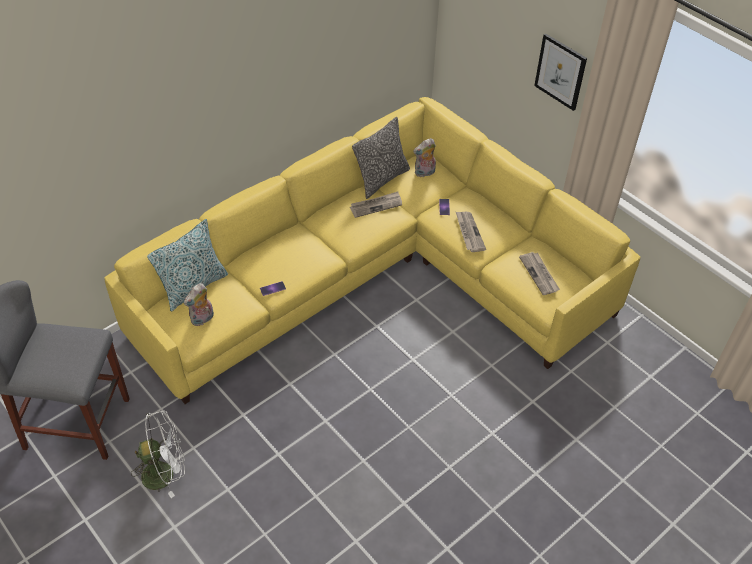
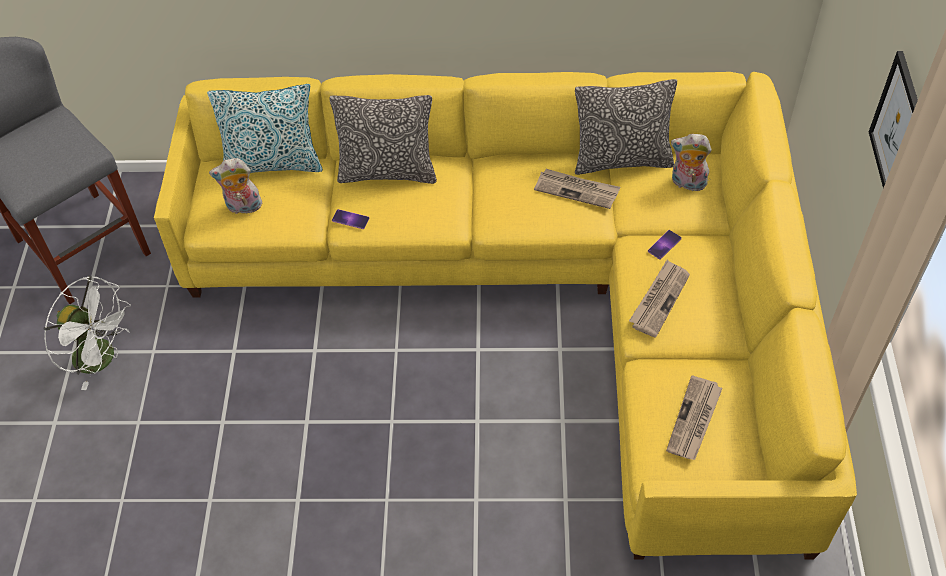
camera: 45 degrees right, 5 degrees up
(266, 253) = (388, 172): none -> pillow

